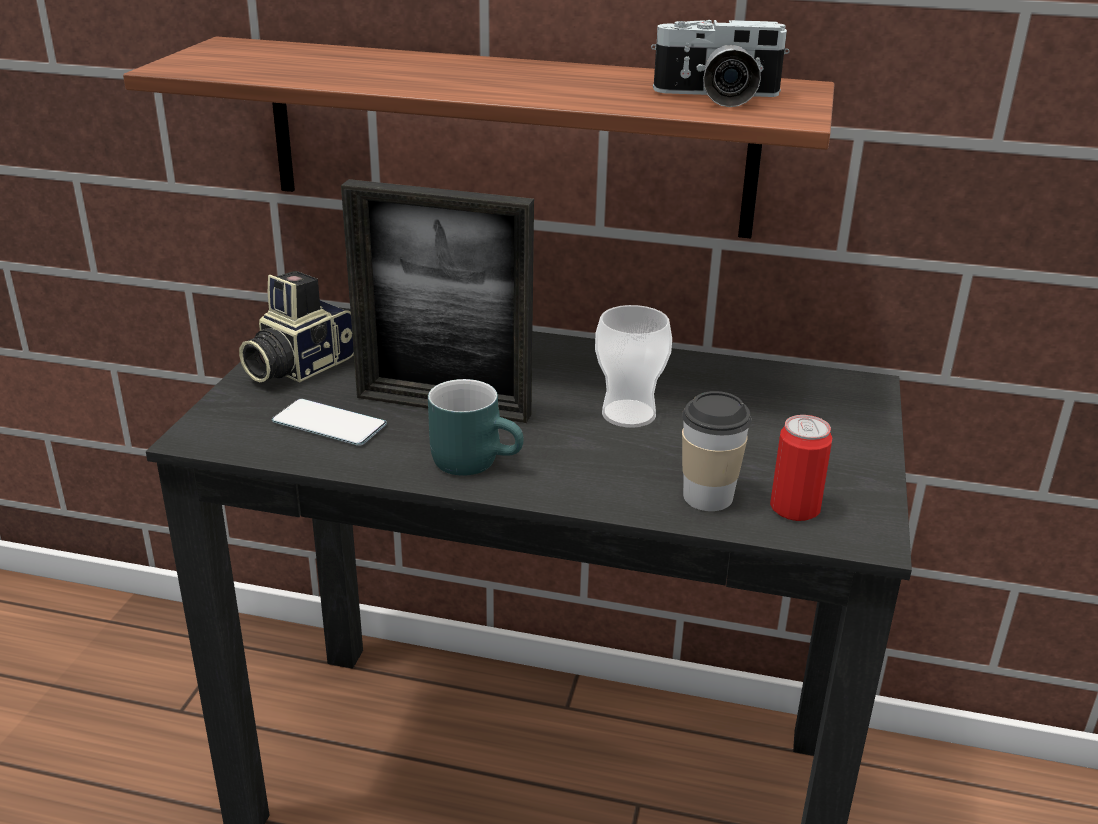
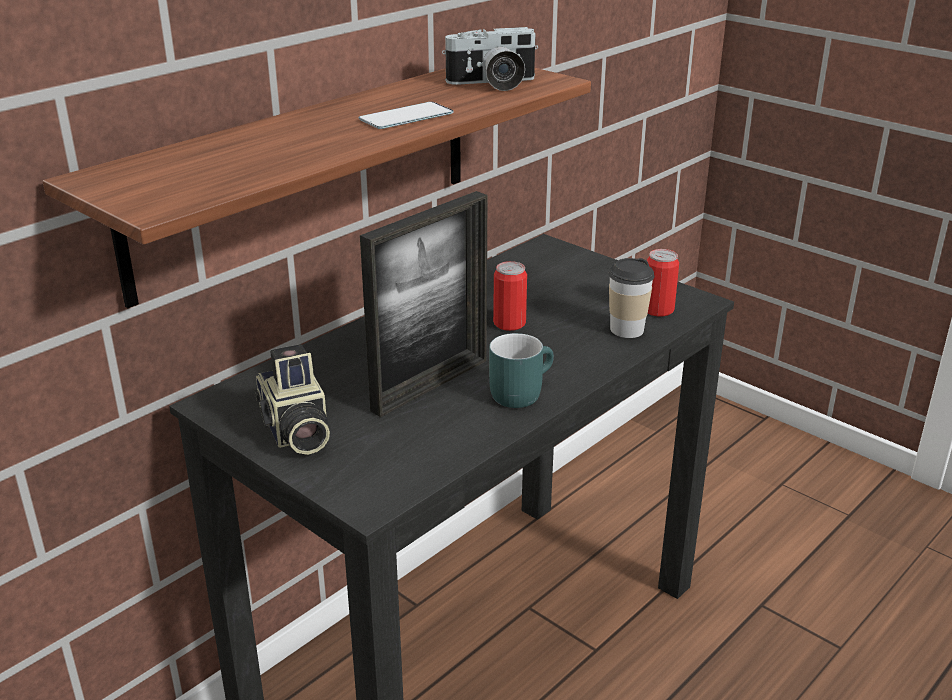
camera: 60 degrees left, 0 degrees up
(329, 423) = (409, 437): phone -> phone (406, 116)
(628, 414) = (509, 323): cup -> can
(717, 97) = (492, 84): camera -> camera turned 45 degrees clockwise

